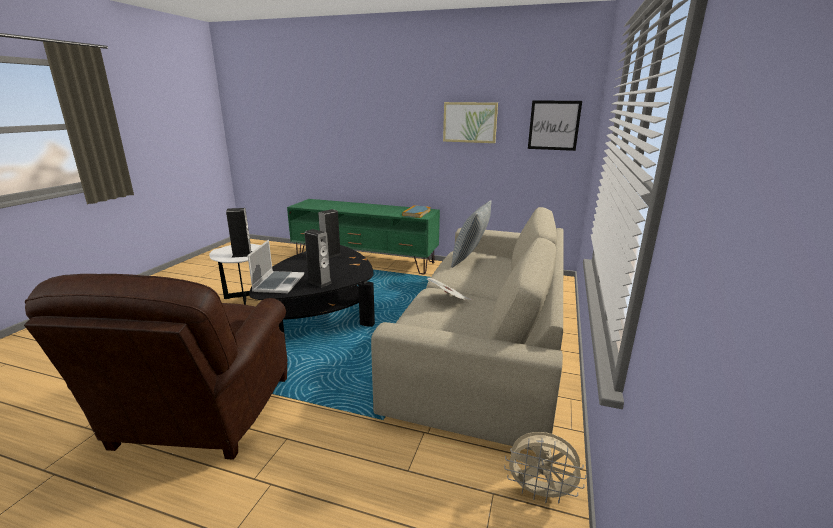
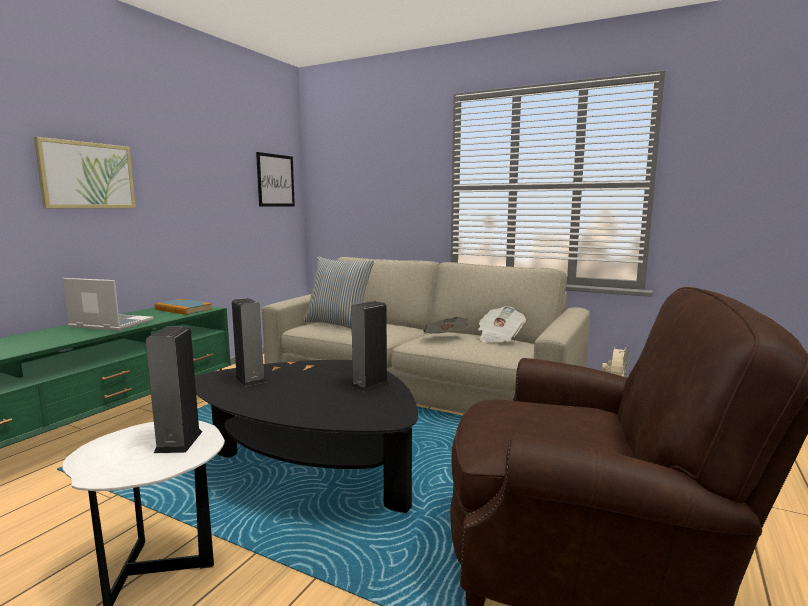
camera: 80 degrees left, 10 degrees down
(278, 283) = (356, 410): laptop -> laptop (110, 324)
(460, 323) = (499, 337): none -> newspaper
(470, 122) = (200, 174): picture -> picture (87, 175)

